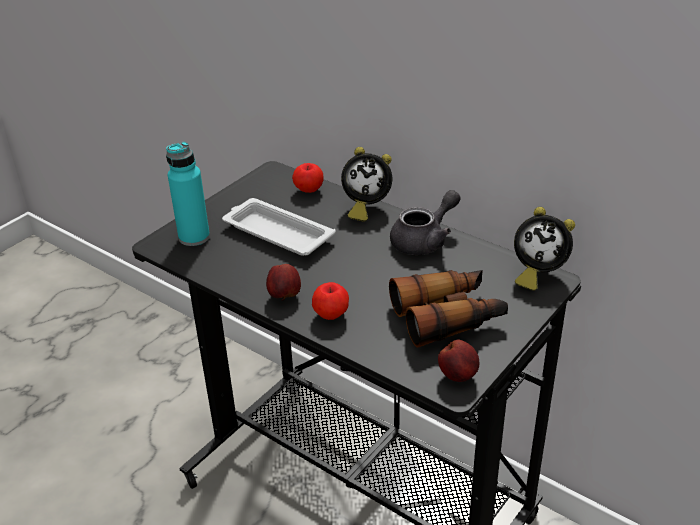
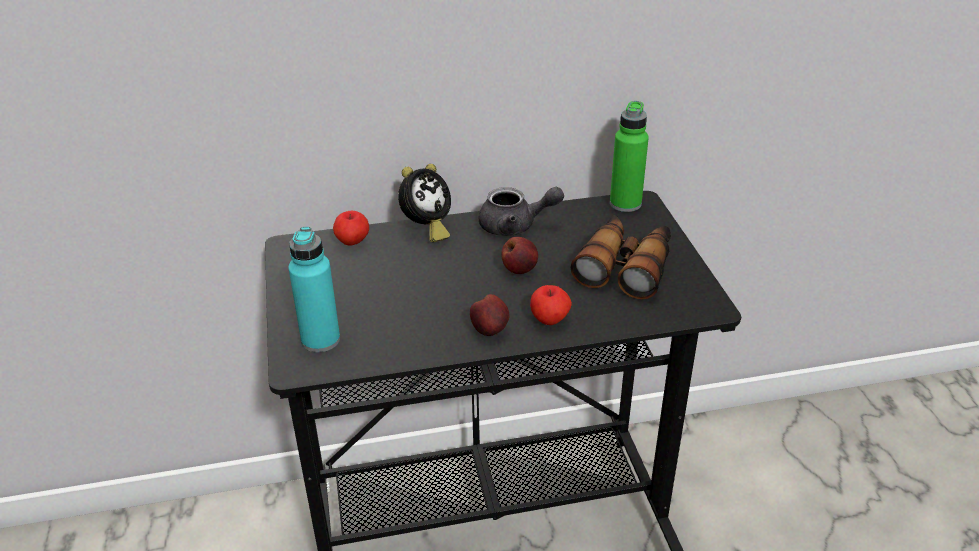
camera: 50 degrees left, 0 degrees up
(276, 233) = (390, 290): white tray -> none
(424, 240) = (515, 226): grey teapot -> grey teapot turned 90 degrees clockwise
(458, 375) = (699, 298): apple -> apple (519, 270)
(536, 274) = (625, 204): alarm clock -> green bottle

